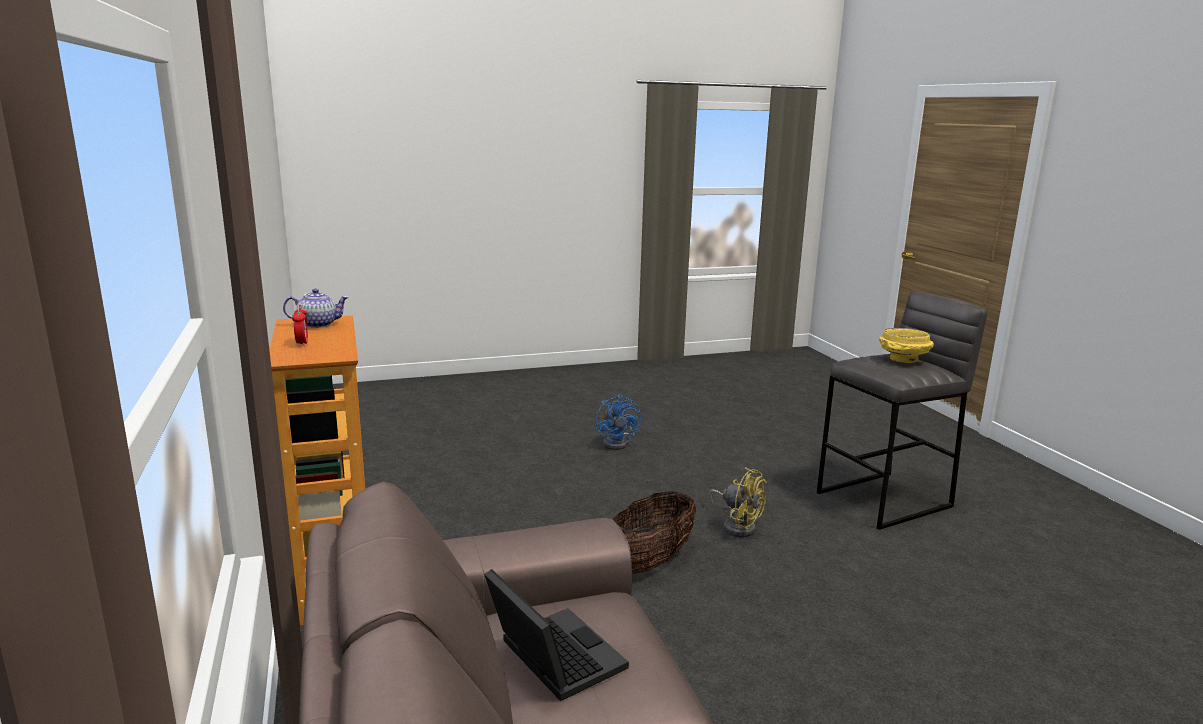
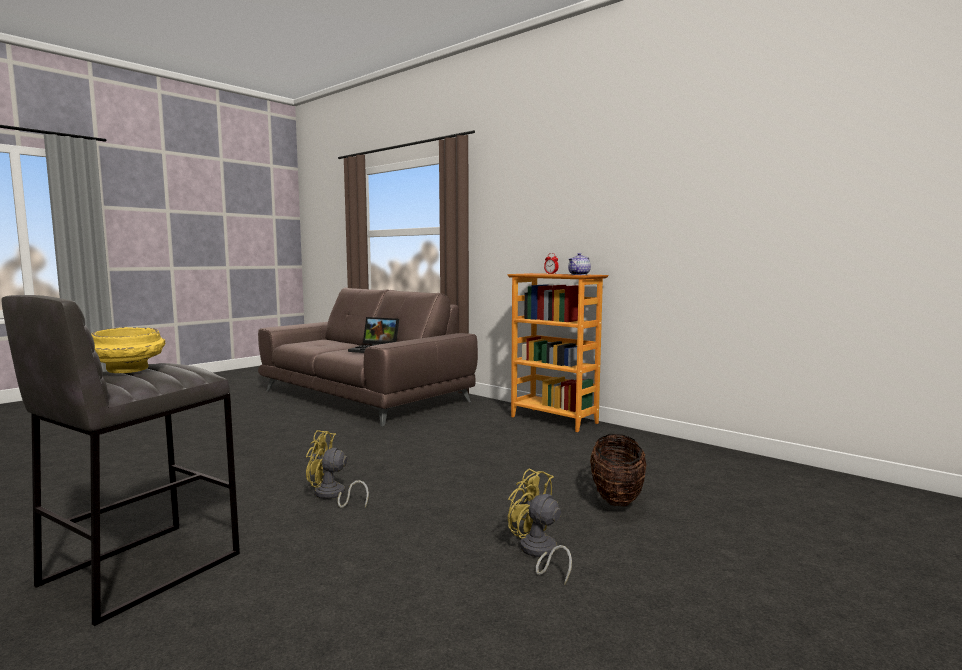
camera: 150 degrees right, 10 degrees down
(618, 443) = (538, 553): blue fan -> yellow fan
(650, 562) = (390, 460): basket -> basket (616, 498)

